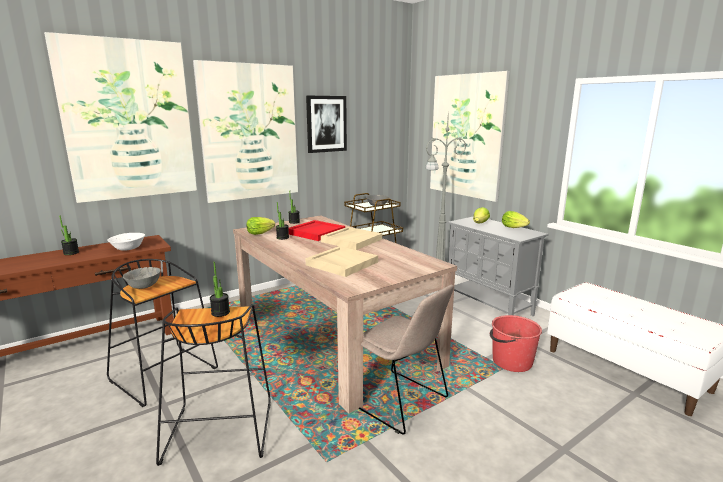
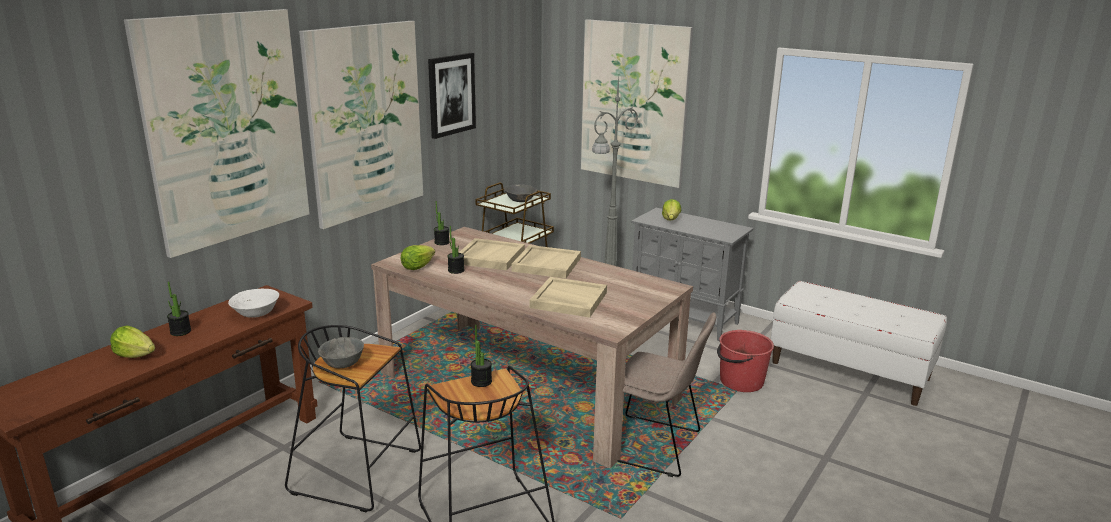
camera: 20 degrees left, 5 degrees up
(316, 232) = (489, 257): red tray -> beige tray
(513, 227) = (711, 222): lettuce -> lettuce (135, 355)

